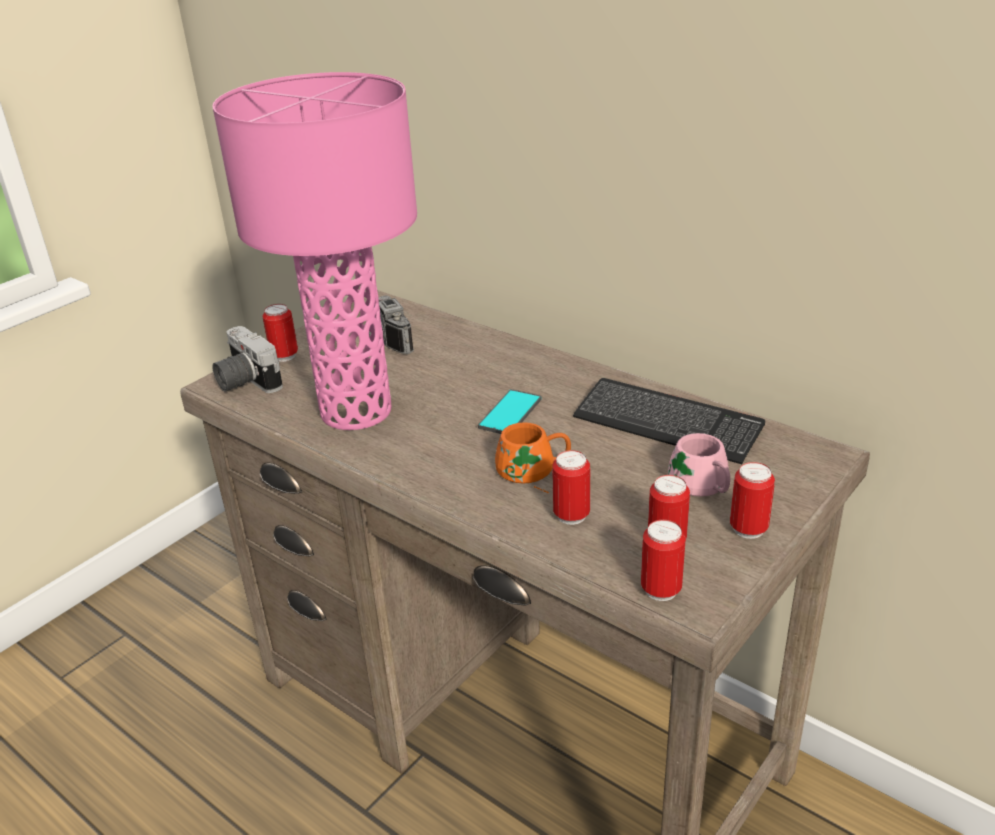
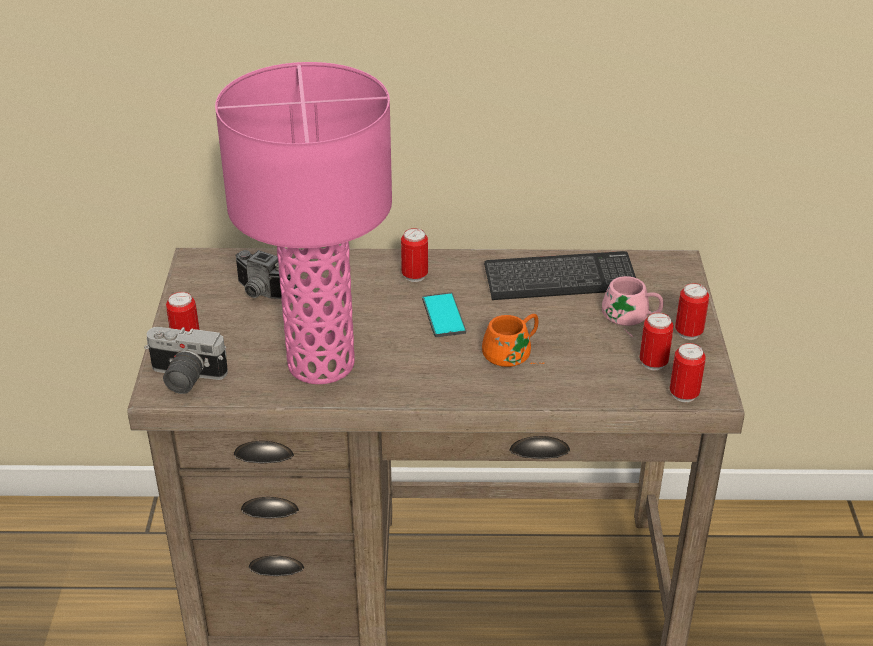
camera: 40 degrees left, 5 degrees up
(571, 515) = (577, 372): can -> can (414, 276)

